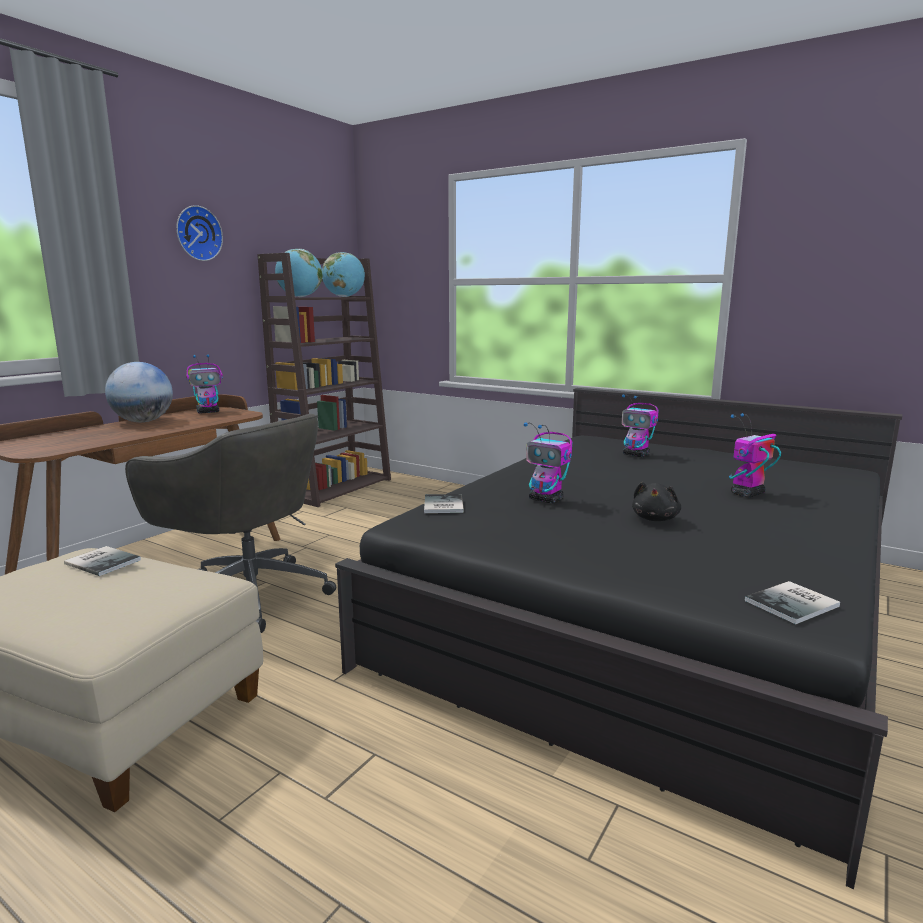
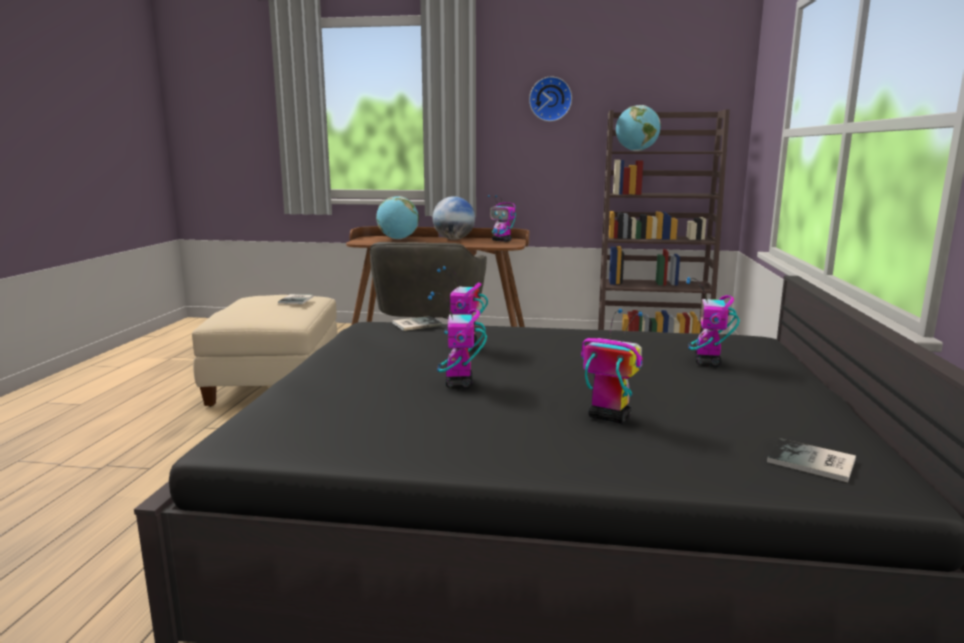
camera: 65 degrees right, 0 degrees up
(344, 297) = (698, 151): globe -> globe (398, 239)
(655, 519) = (459, 384): black plush toy -> toy robot
(795, 604) = (265, 436): book -> book (813, 462)

